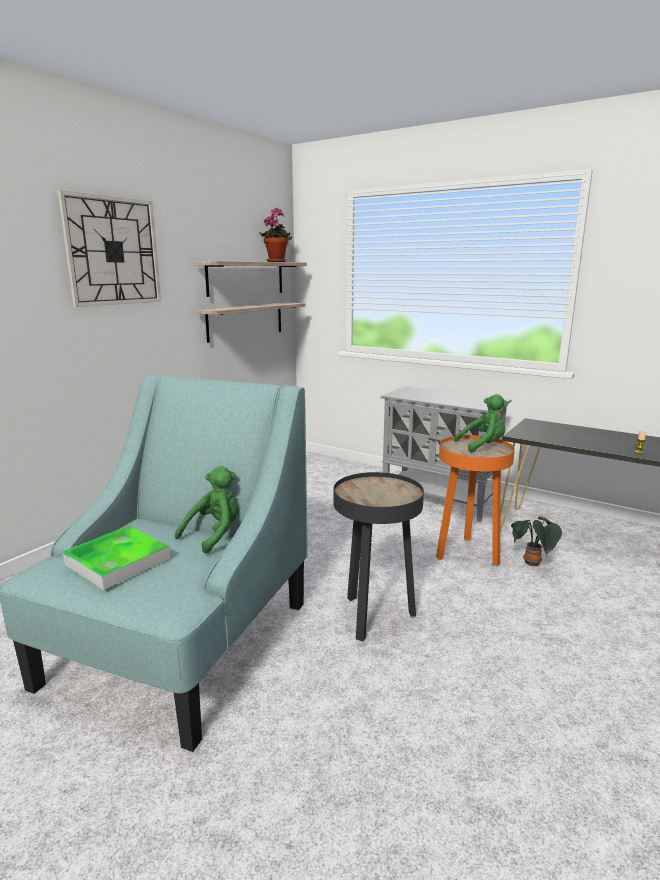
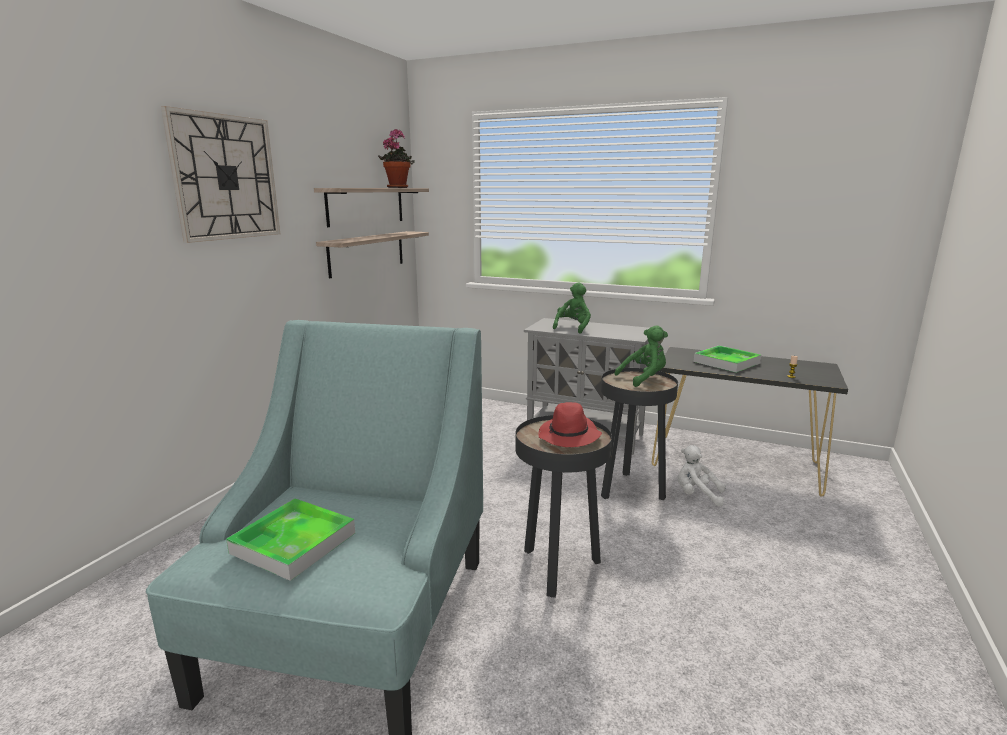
camera: 10 degrees left, 0 degrees up
(214, 535) = (393, 499): green plush toy -> green plush toy (573, 327)
(384, 492) = (569, 436): none -> red hat
(467, 554) = (631, 490): orange side table -> black side table
(533, 564) = (696, 495): potted plant -> white plush toy
(576, 435) = (726, 362): none -> tray

